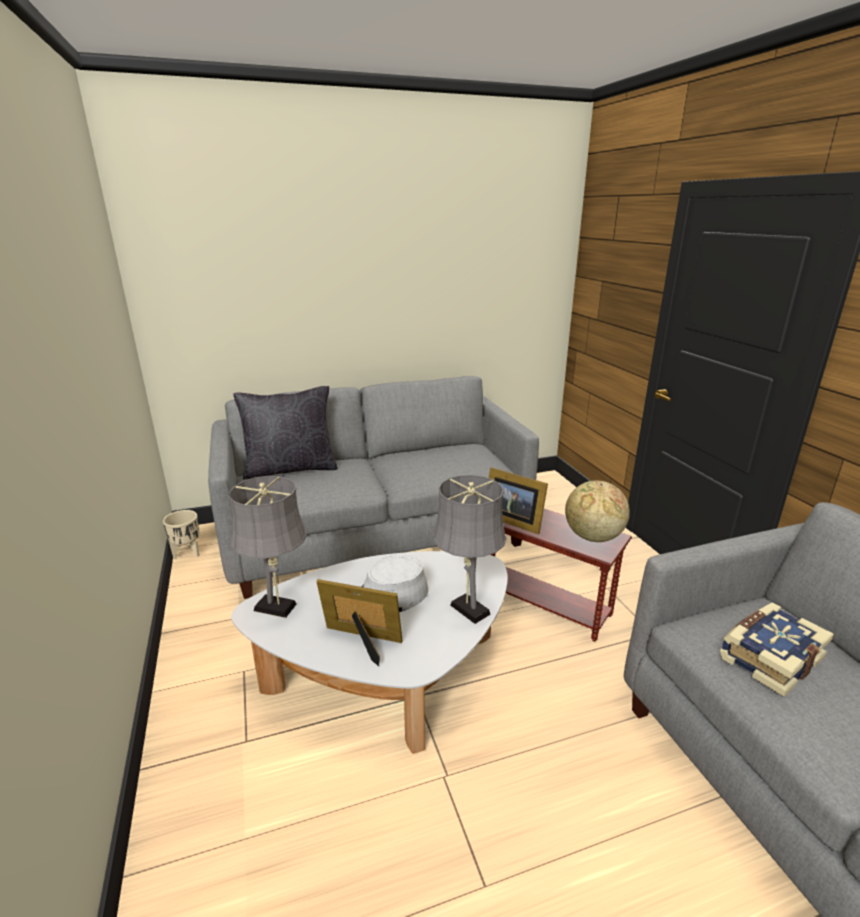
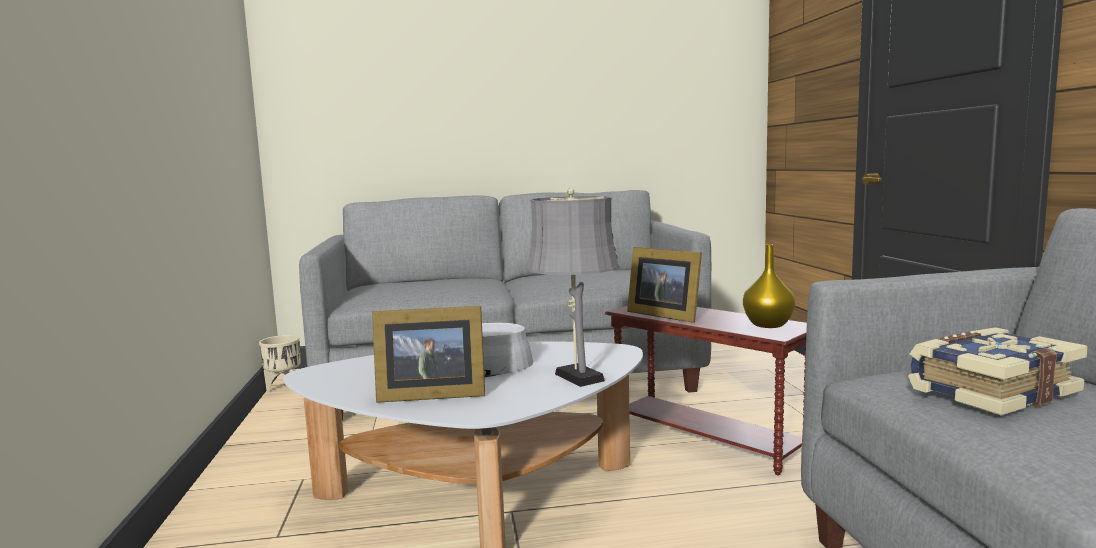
camera: 10 degrees right, 15 degrees down
(278, 608) = (342, 372): grey table lamp -> none
(290, 469) = (408, 281): black pillow -> none
(362, 642) = (428, 394): picture frame -> picture frame turned 150 degrees clockwise
(592, 537) = (767, 325): globe -> yellow vase

